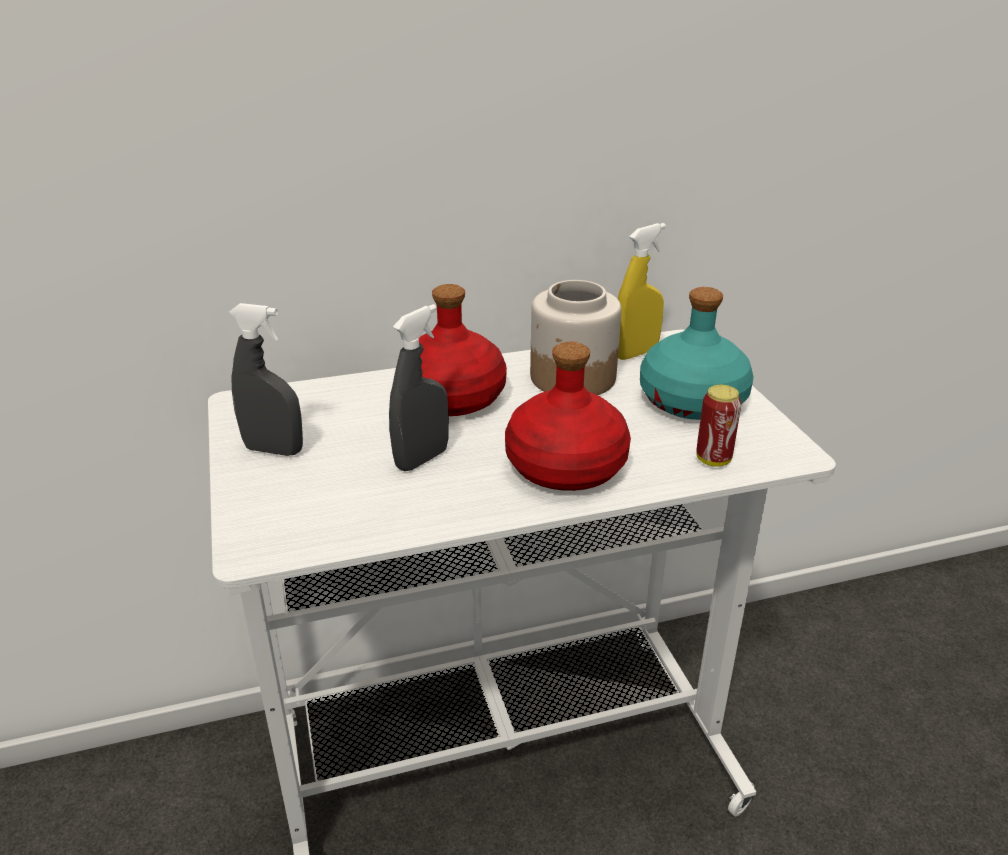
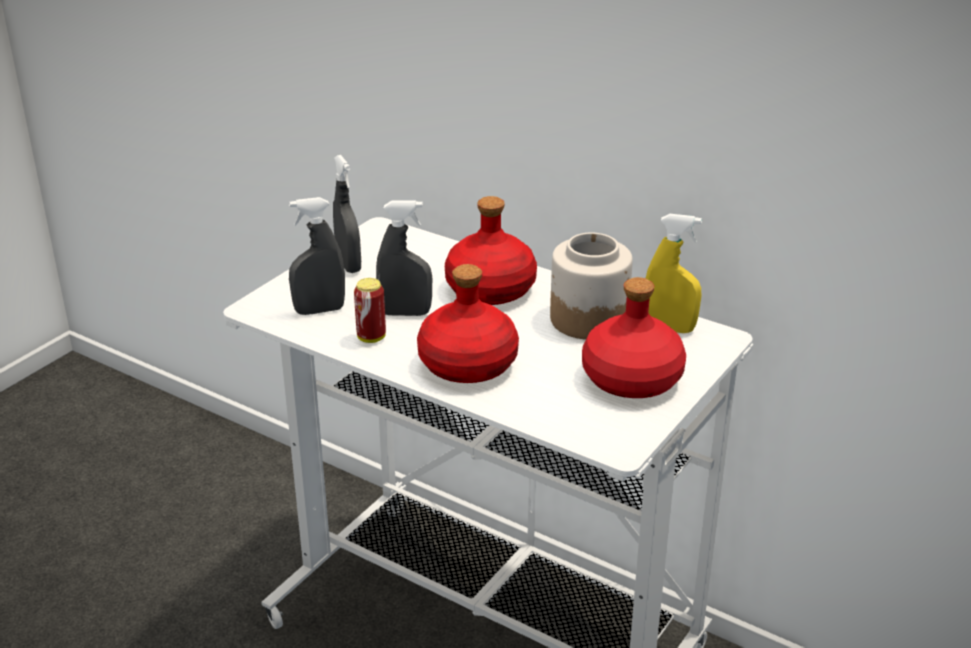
camera: 50 degrees right, 0 degrees up
(332, 508) = (319, 310): none -> grey spray bottle
(691, 401) = (630, 378): turquoise bottle -> red bottle
(713, 459) = (559, 416): can -> can (371, 338)

